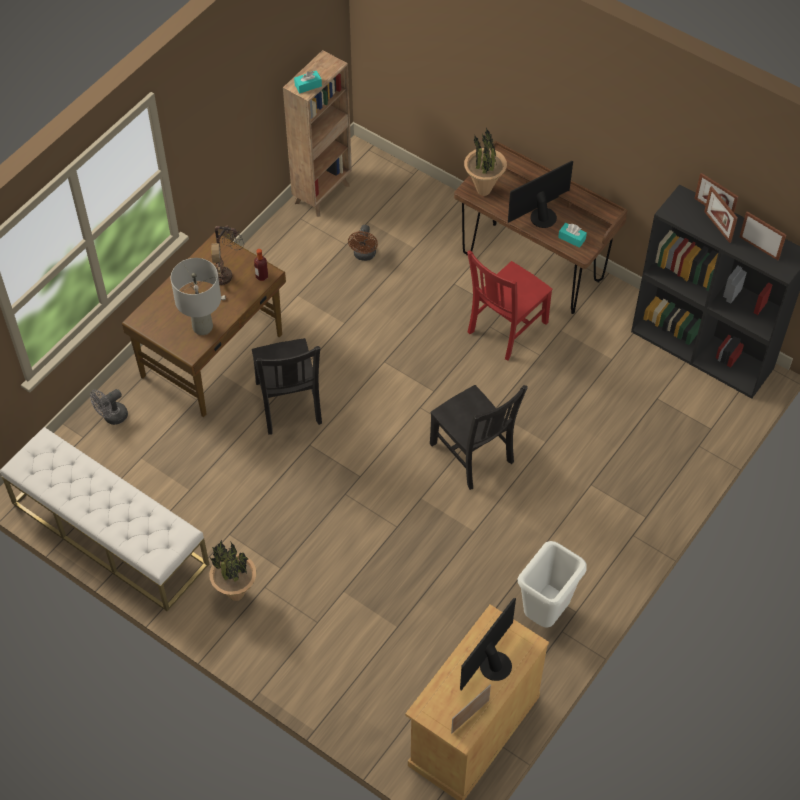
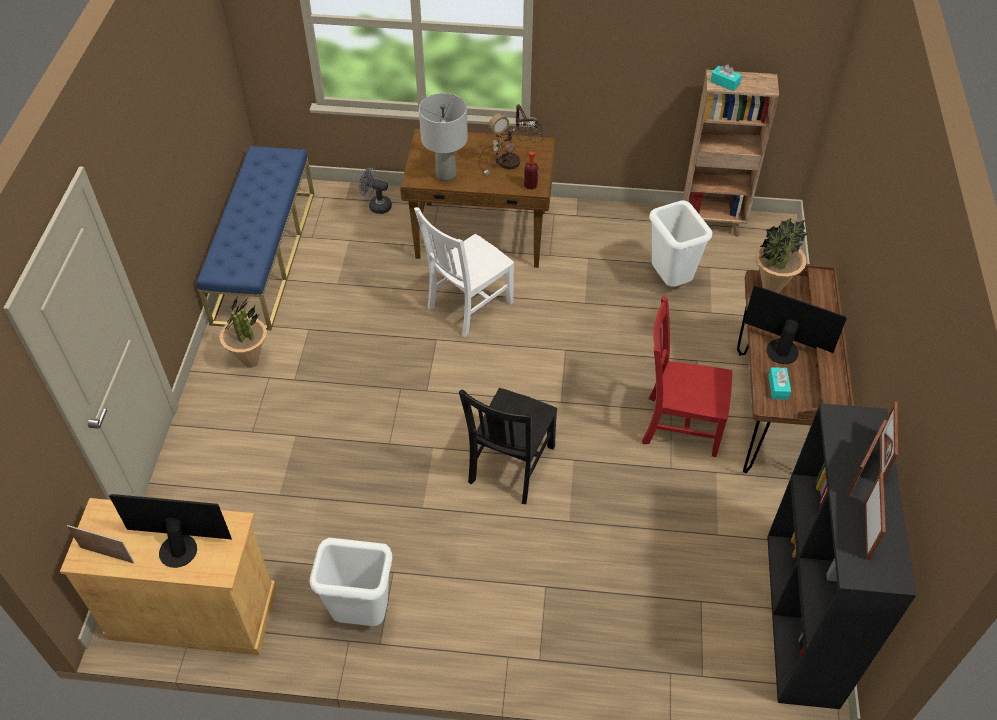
camera: 60 degrees right, 5 degrees down
(109, 533) = (264, 256): white bench -> blue bench
(289, 405) = (468, 306): black chair -> white chair
(364, 255) = (670, 282): brown fan -> white trash can

